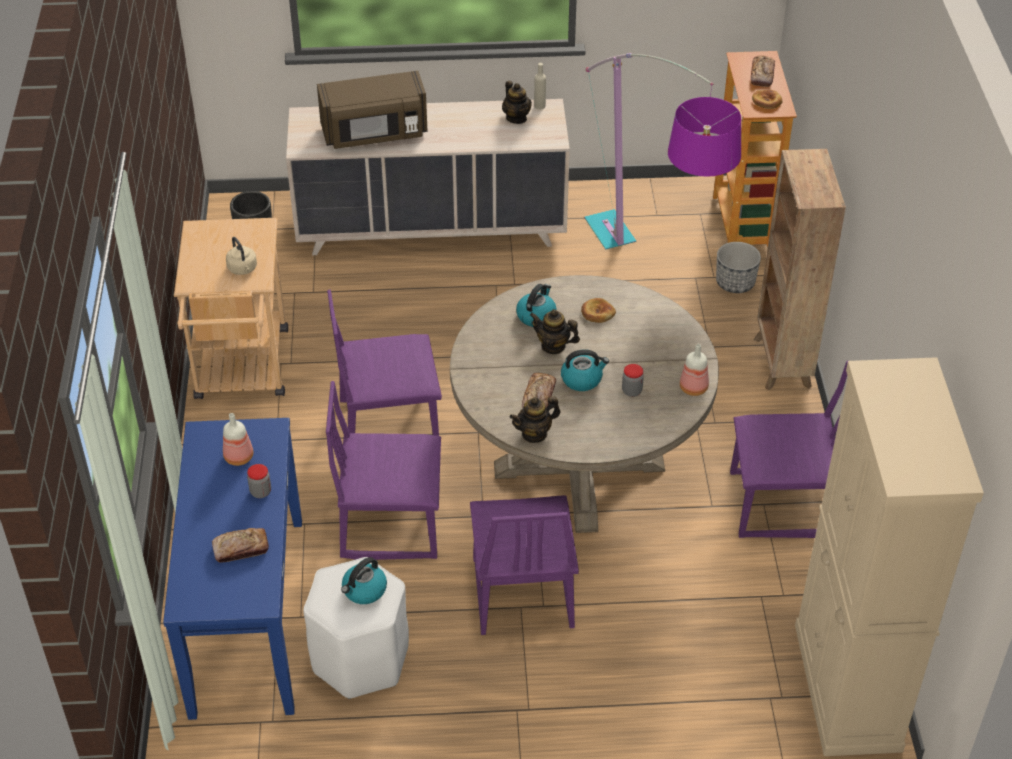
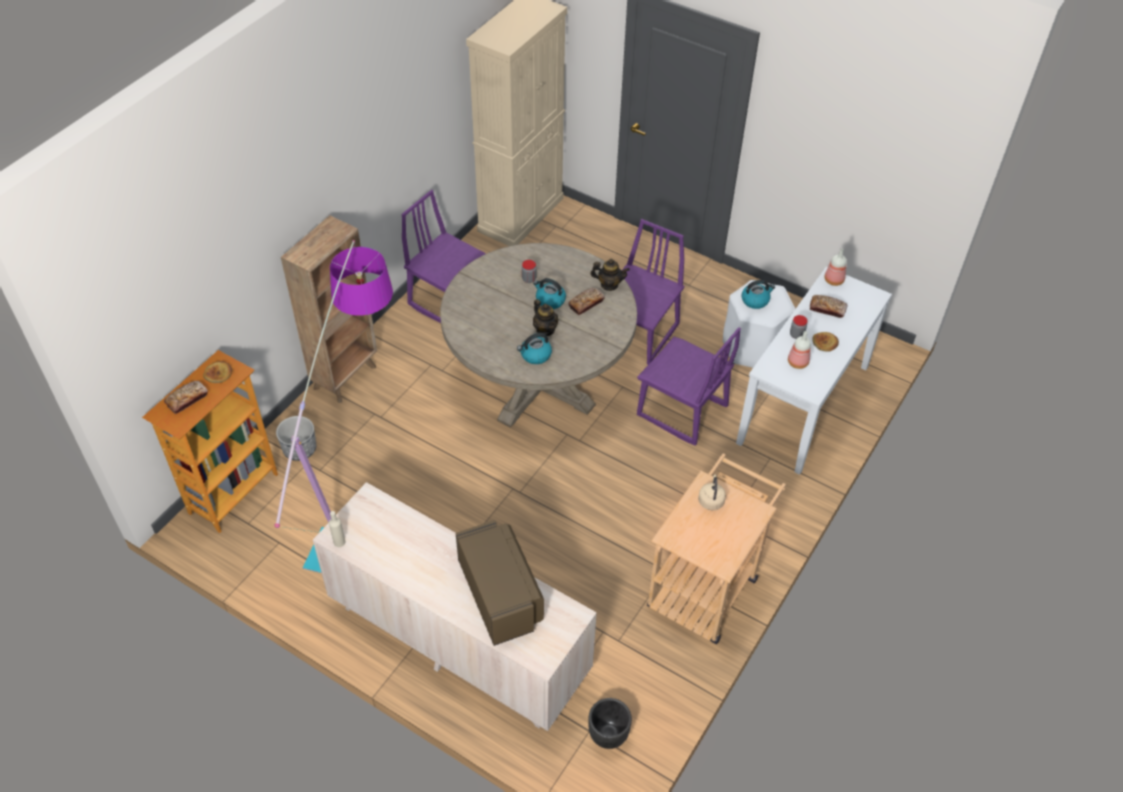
camera: 145 degrees left, 5 degrees up
(246, 615) = (804, 404): blue console table -> white console table
(374, 133) = (500, 595): brown microwave -> brown microwave turned 45 degrees clockwise
(389, 424) = (632, 479): purple chair -> none
(516, 118) = (371, 539): teapot -> none
(597, 313) = (495, 336): bread -> bread (825, 343)
(694, 388) = (492, 262): bottle -> bottle (833, 280)

